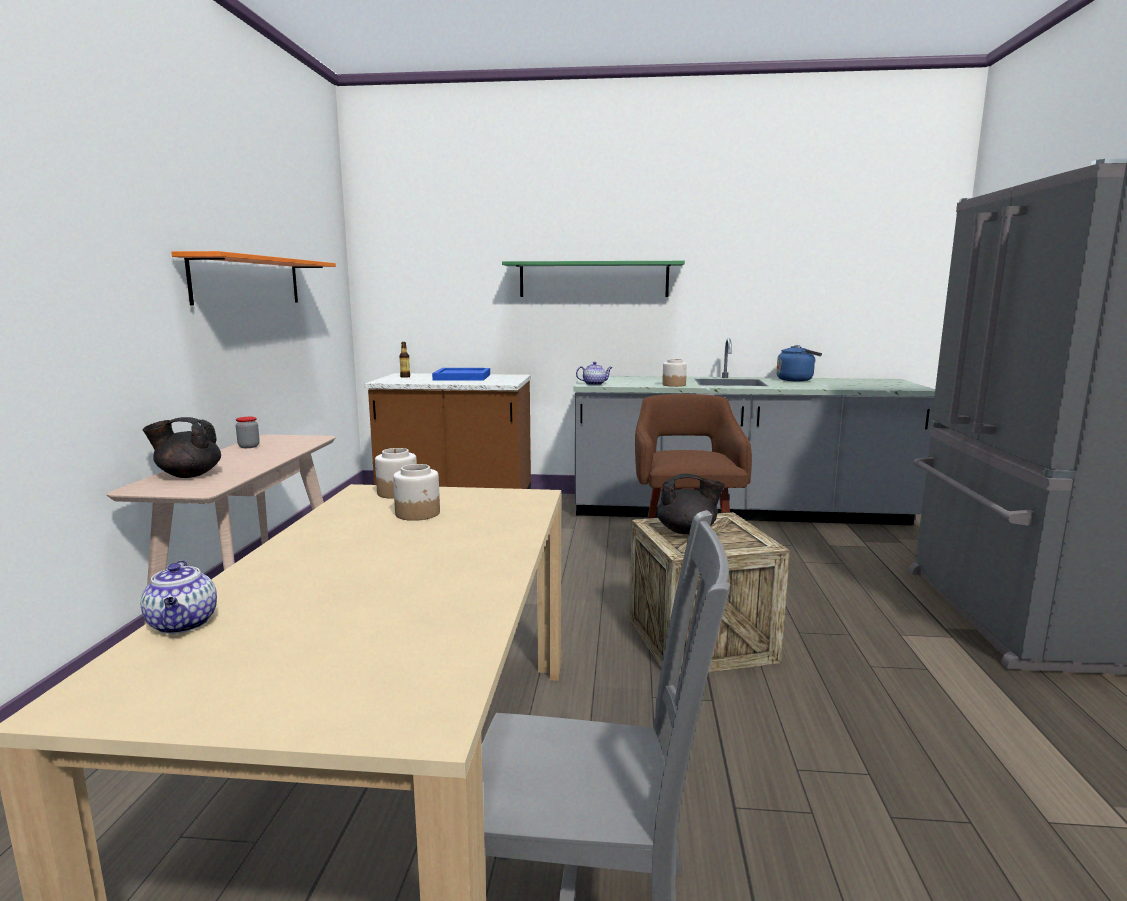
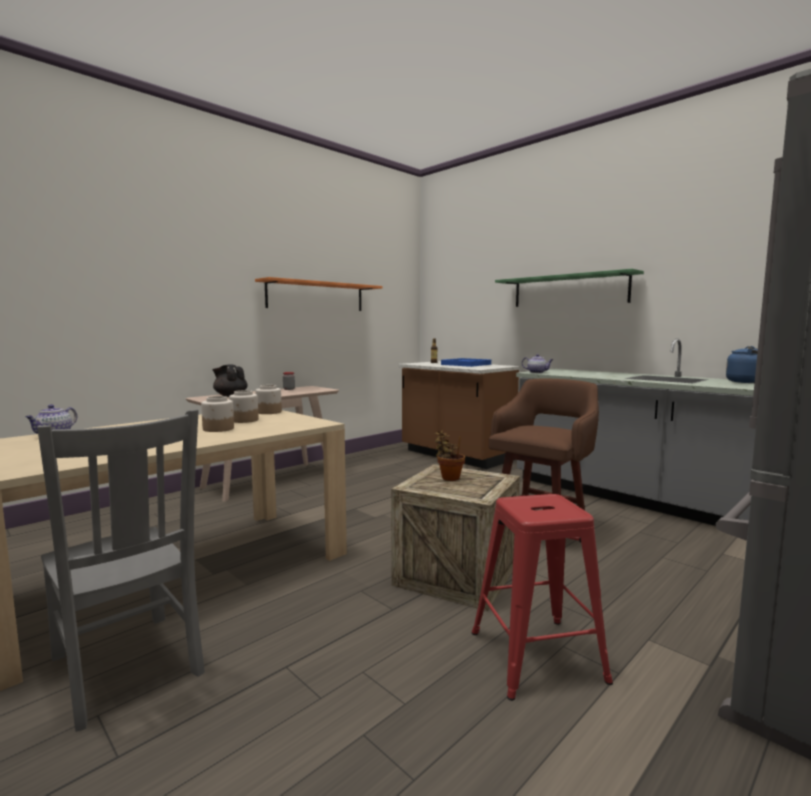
camera: 40 degrees right, 5 degrees down
(674, 385) = (600, 377): jar -> jar (219, 429)
(687, 531) = (449, 477): black teapot -> potted plant
(869, 682) = (537, 654): none -> red stool

